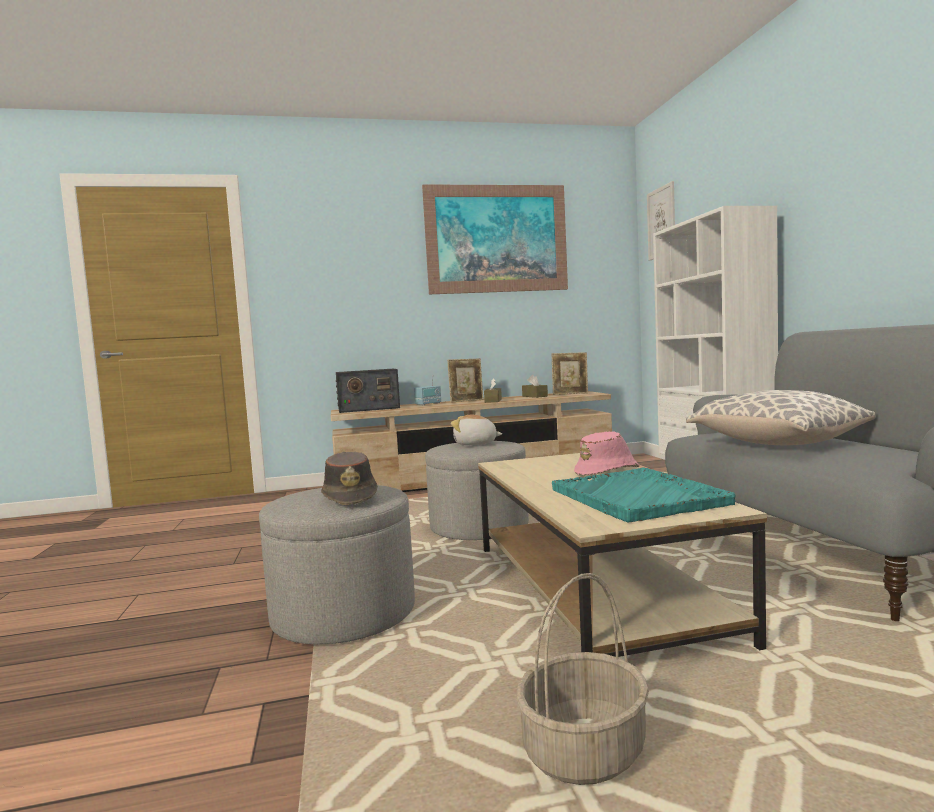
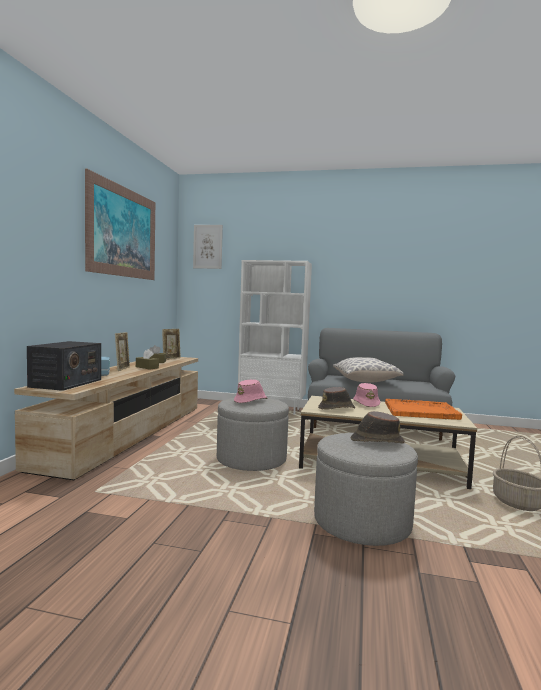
camera: 65 degrees left, 0 degrees up
(475, 444) = (251, 401): plush toy -> pink hat
(530, 468) = (337, 409): none -> brown hat
(637, 497) = (421, 411): turquoise tray -> orange tray

